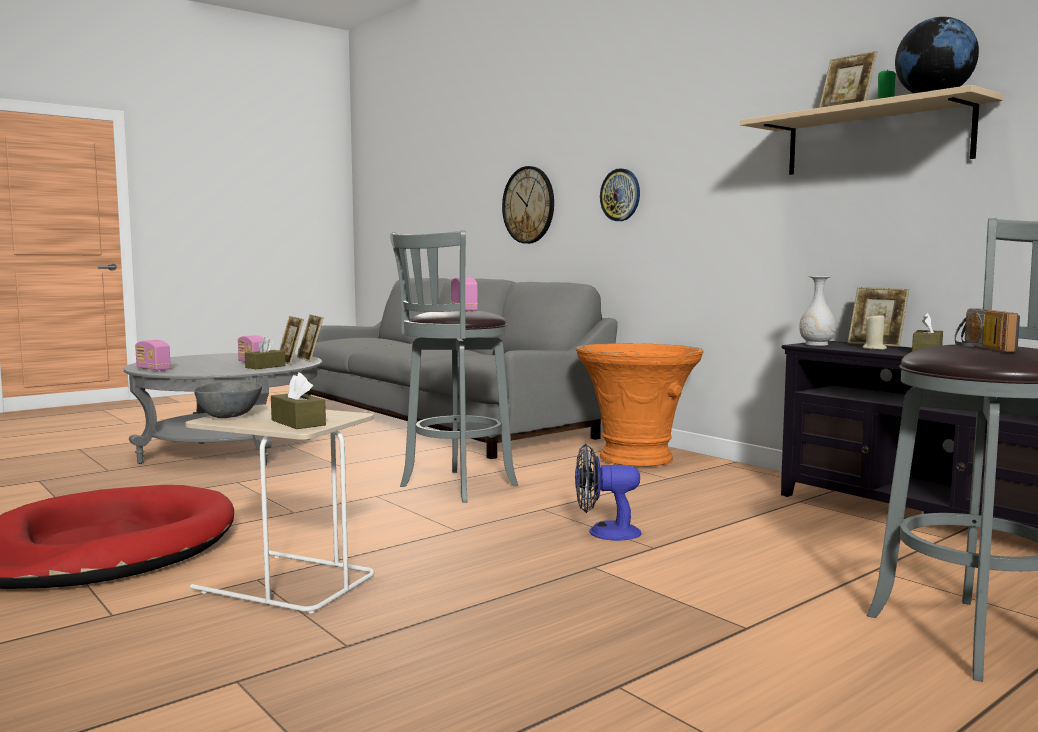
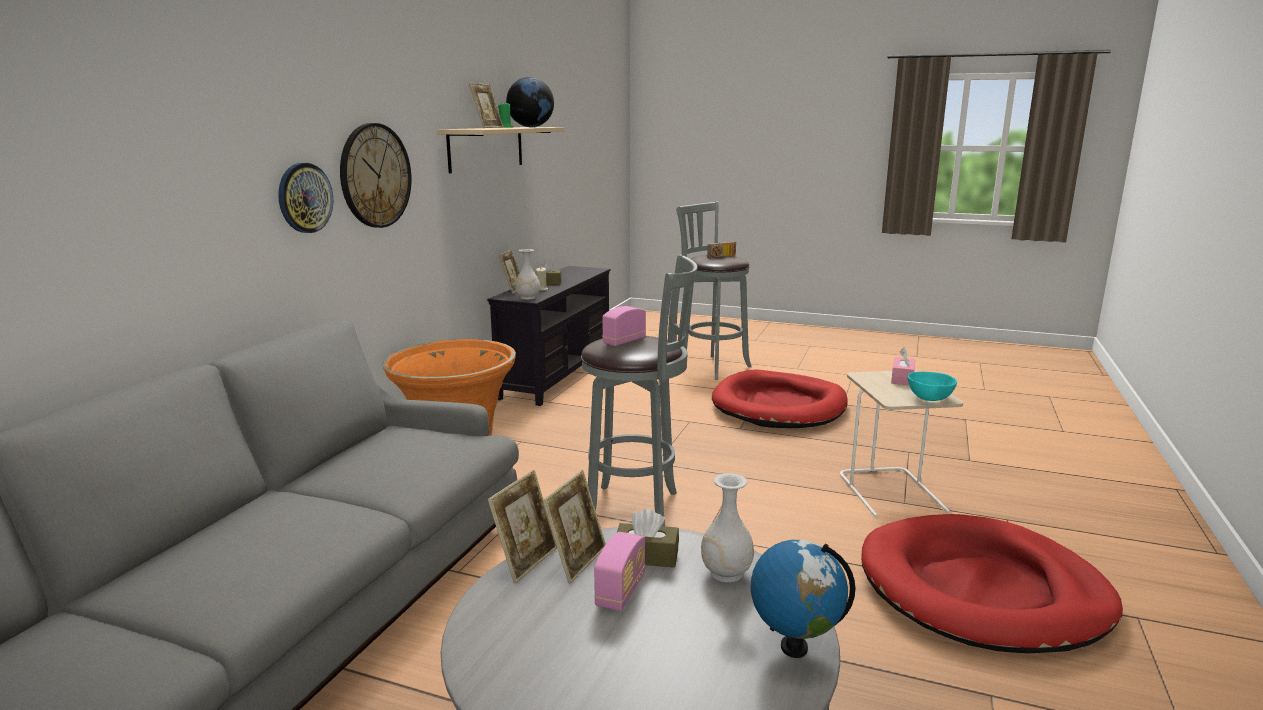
camera: 120 degrees left, 10 degrees up
(153, 369) = (794, 647): radio -> globe
(218, 370) = (726, 573): none -> white vase
(230, 416) = (928, 398): grey bowl -> turquoise bowl
(298, 422) = (902, 378): brown tissue box -> pink tissue box
(529, 205) = (127, 226): wall clock -> wall clock (375, 176)
(604, 532) = (680, 436): fan -> none
(663, 621) = (779, 406): none -> red dog bed

